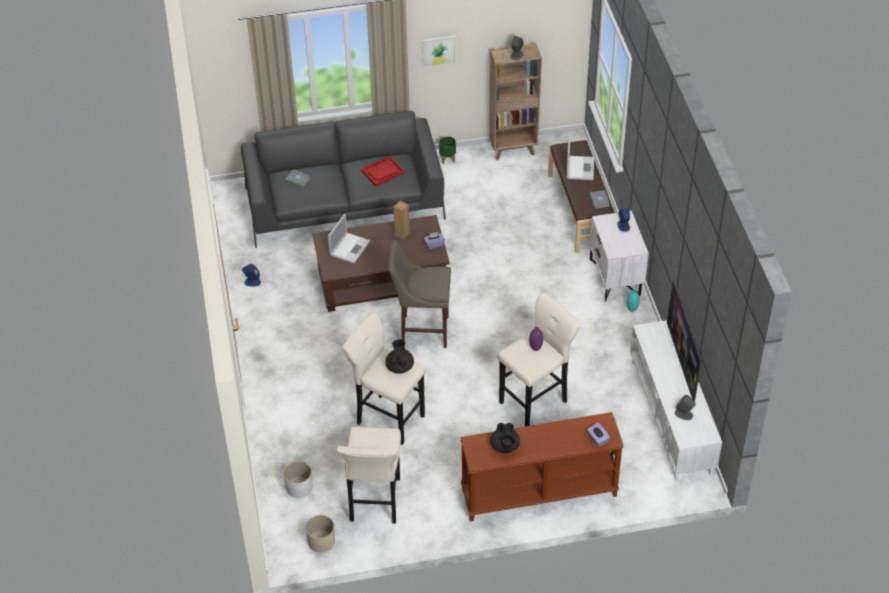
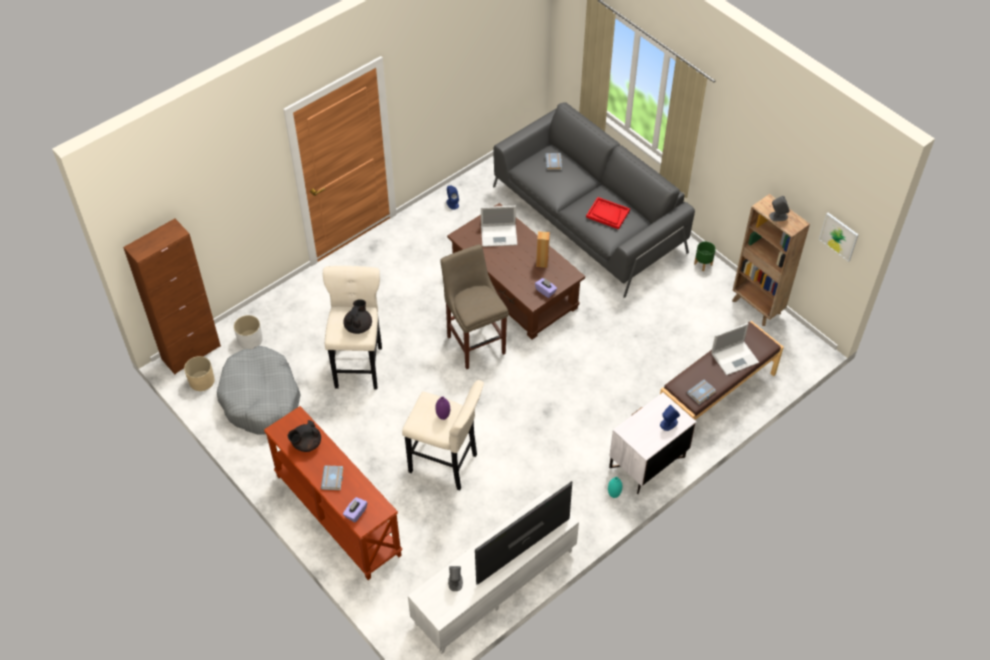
camera: 60 degrees right, 5 degrees up
(281, 538) = (191, 353): none -> brown cabinet
(375, 503) = (261, 398): beige stool -> grey dog bed
(399, 367) = (358, 326): black teapot -> black teapot turned 45 degrees counterclockwise
(439, 51) = (731, 157): picture -> picture (839, 236)
(554, 442) = (333, 479): none -> grey book

